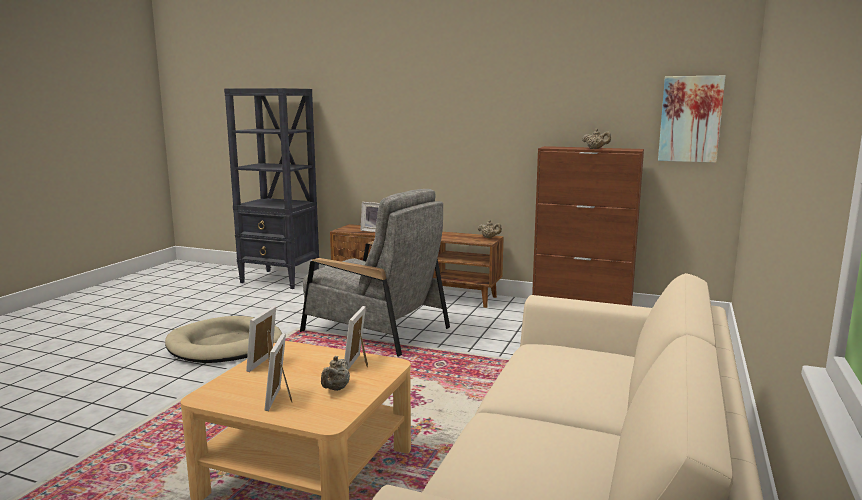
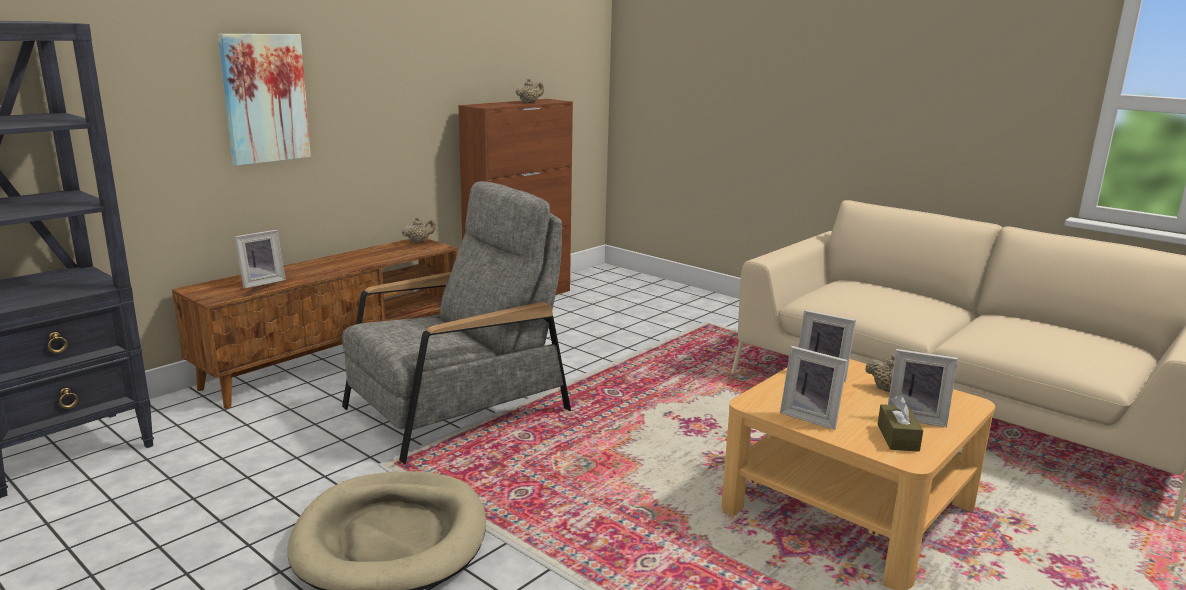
camera: 70 degrees left, 5 degrees up
(240, 393) = (898, 437): none -> brown tissue box
(690, 119) = (573, 62): picture -> picture (265, 98)

